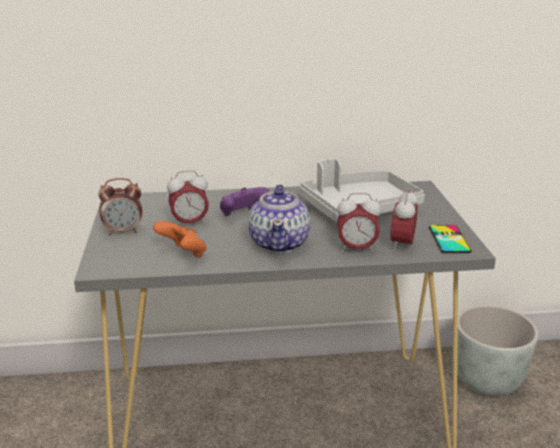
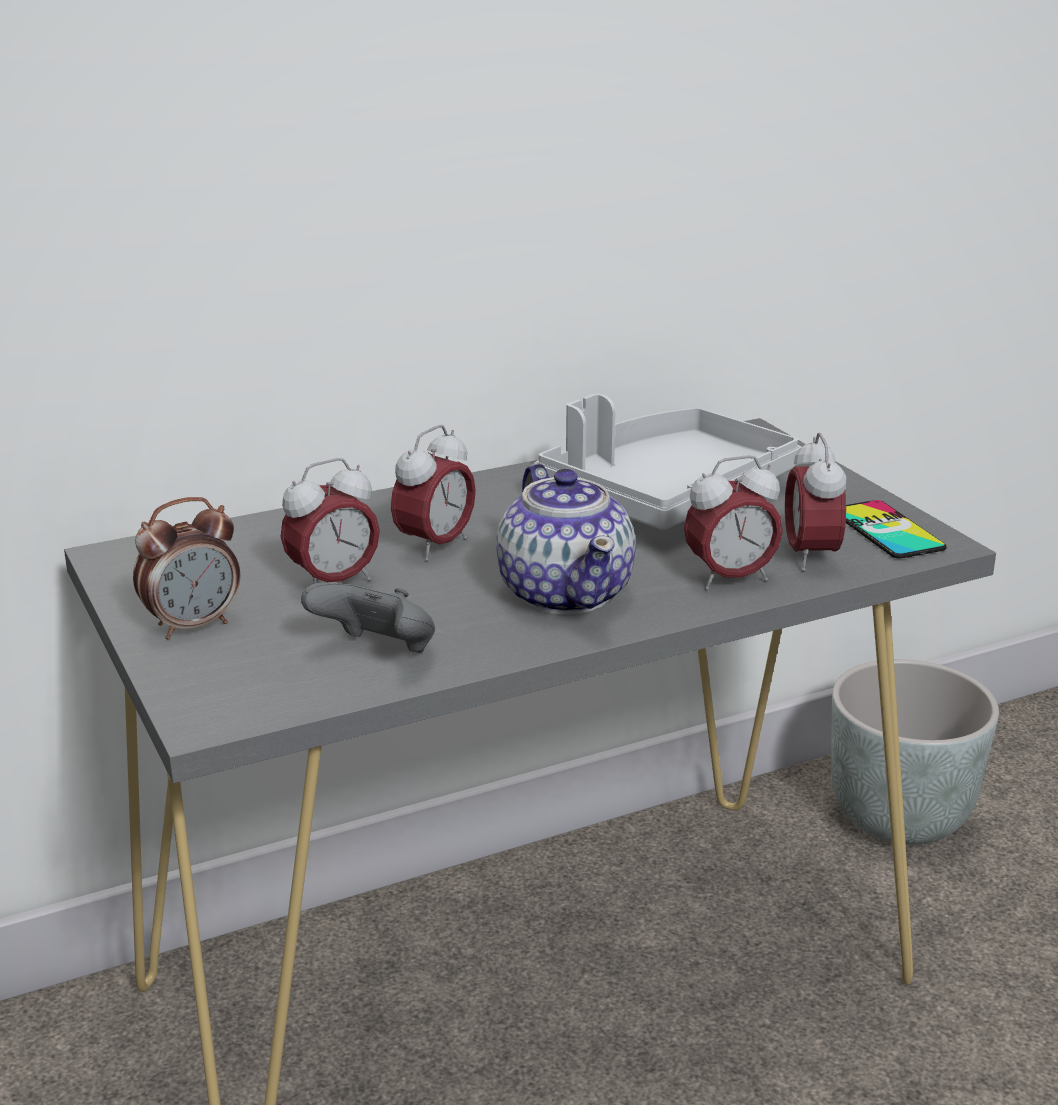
camera: 20 degrees left, 0 degrees up
(183, 254) = (377, 652): orange game controller -> grey game controller
(242, 215) = (435, 546): purple game controller -> alarm clock

